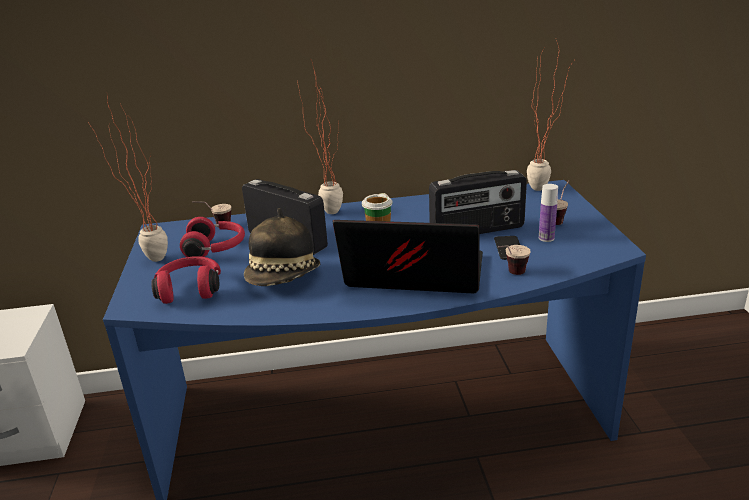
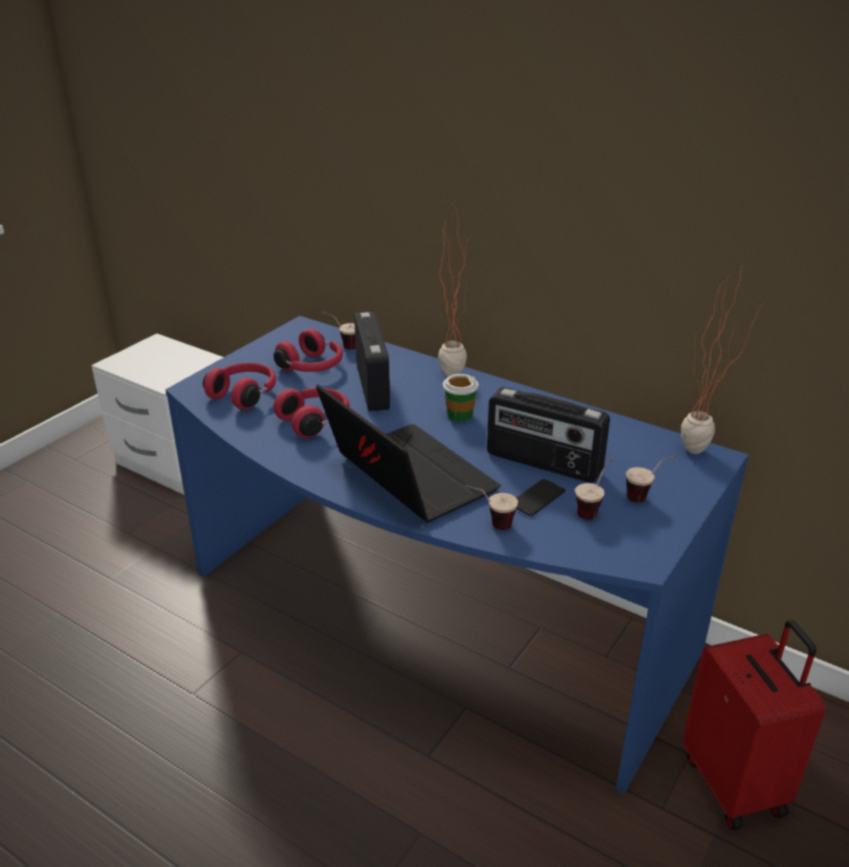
camera: 40 degrees right, 5 degrees up
(149, 259) = (258, 352): potted plant -> none
(284, 278) = (315, 421): hat -> red headphones
(546, 238) = (593, 508): bottle -> cup
(652, 395) = (735, 784): none -> red suitcase

